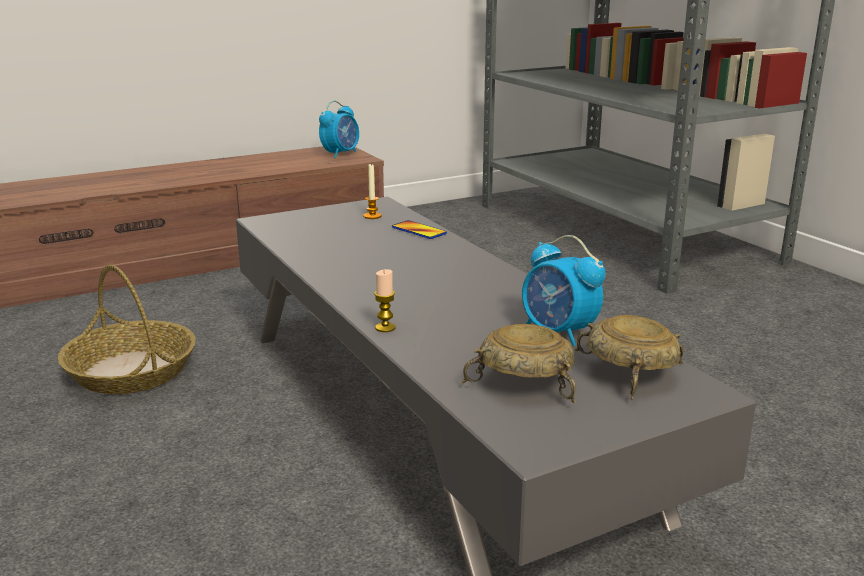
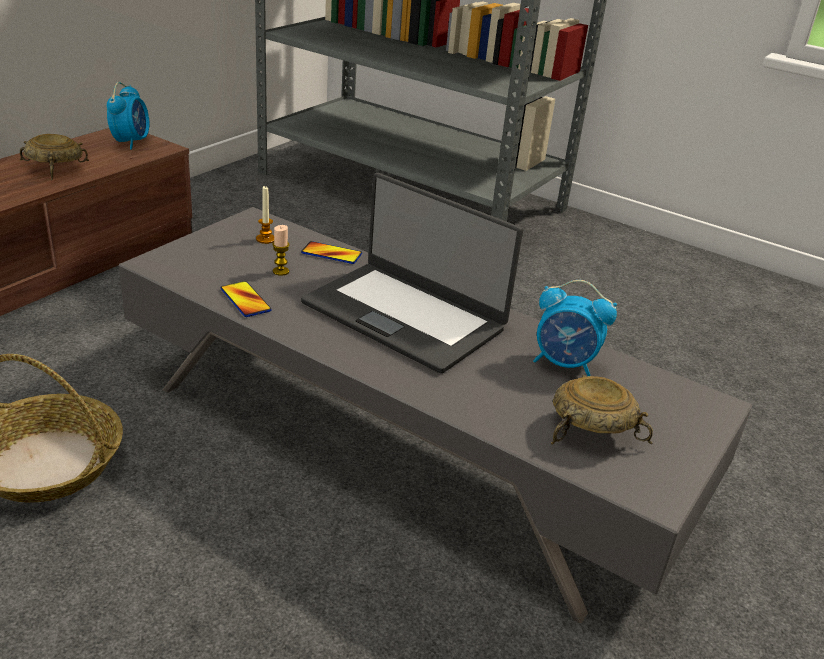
camera: 30 degrees left, 10 degrees up
(306, 250) = (245, 300): none -> phone
(385, 328) = (421, 391): candle -> candle (281, 271)
(436, 277) = (405, 315): none -> laptop
(629, 375) = (653, 399): beige bowl -> beige bowl (54, 169)

